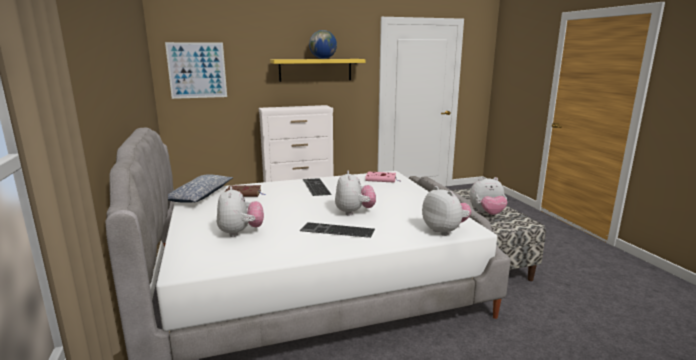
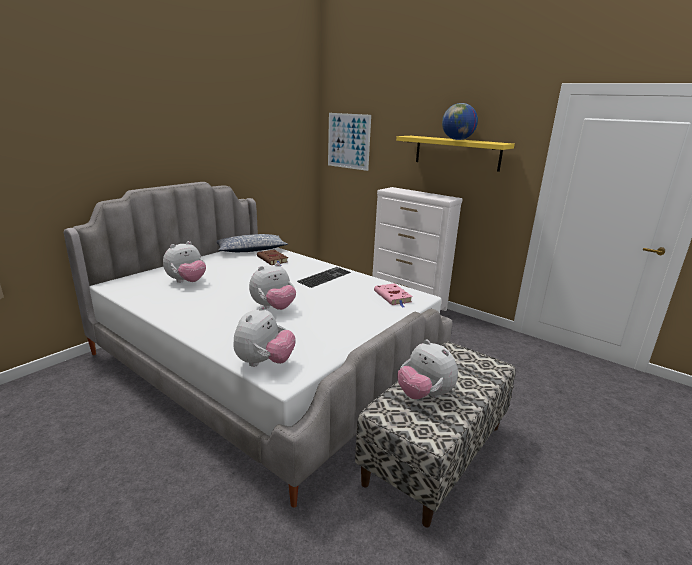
camera: 55 degrees right, 5 degrees up
(336, 231) = (219, 312): keyboard -> none

